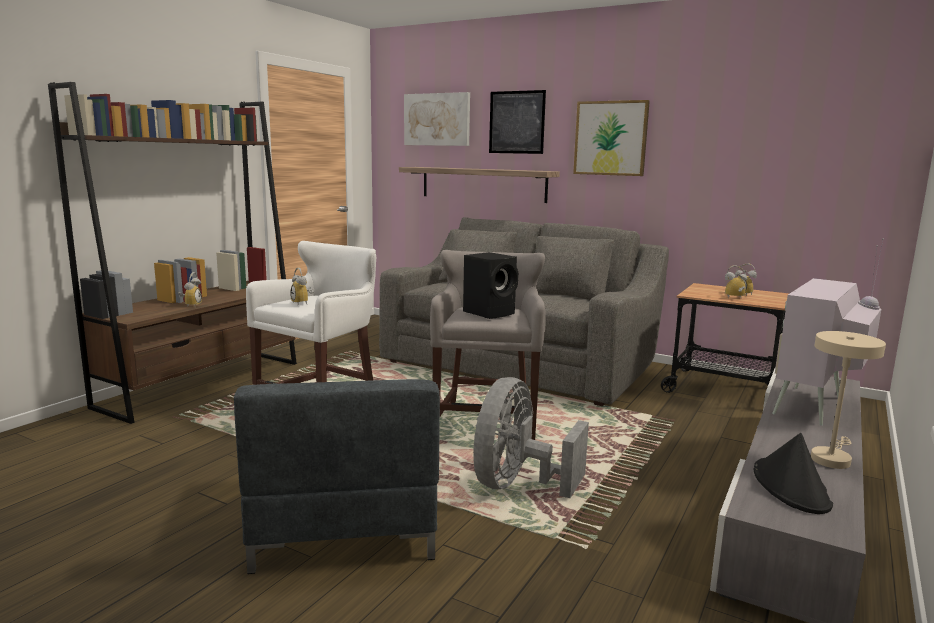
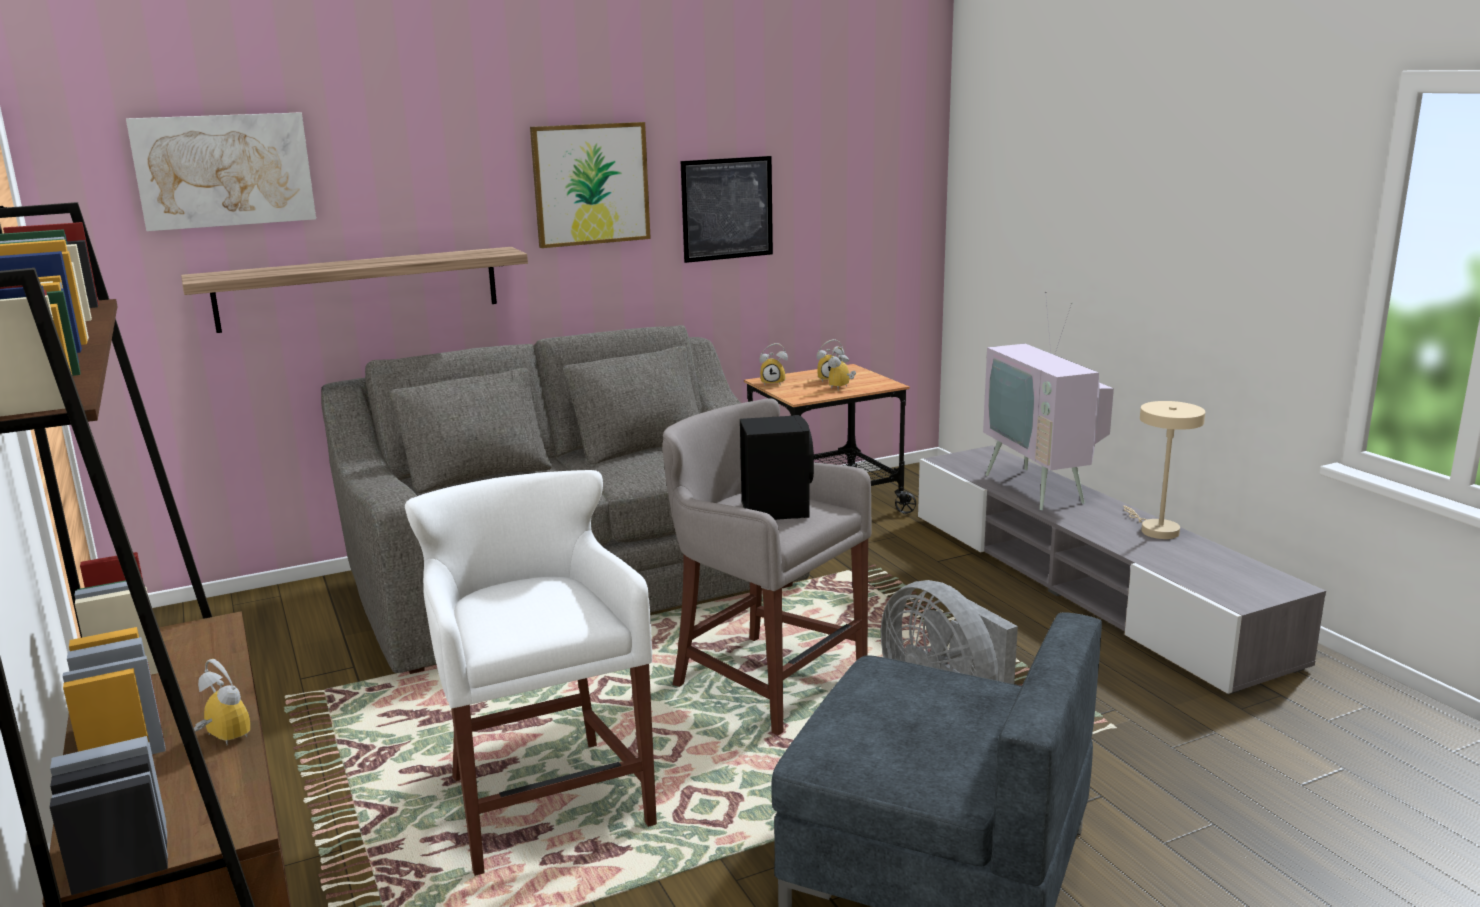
camera: 55 degrees left, 5 degrees up
(303, 303) = (533, 614): alarm clock -> alarm clock (773, 383)
(516, 122) = (415, 167): picture -> picture (727, 208)
(791, 487) = (1202, 568): black hat -> none

